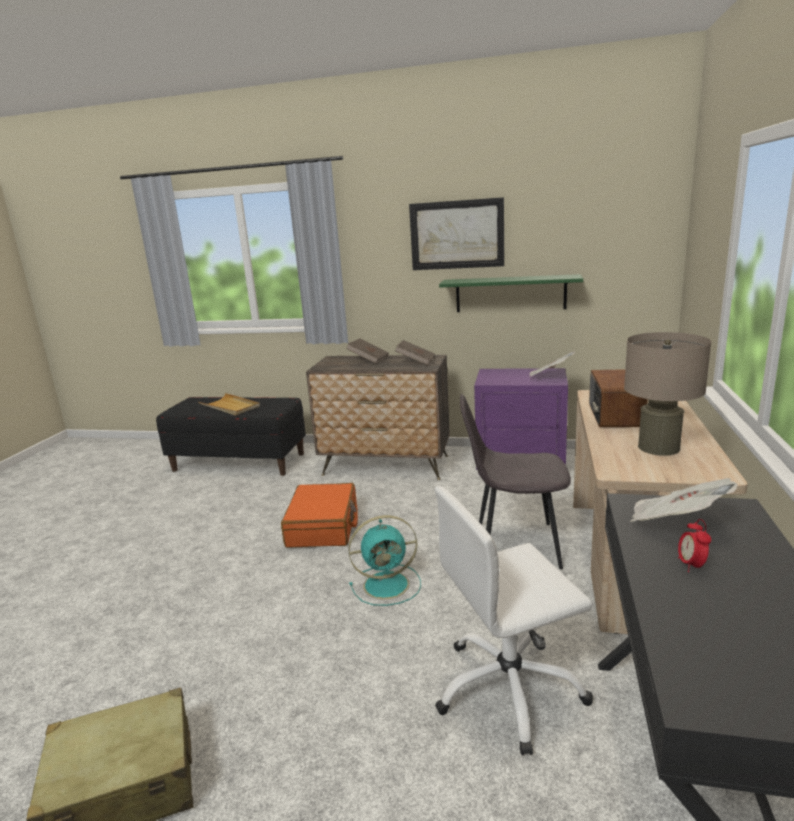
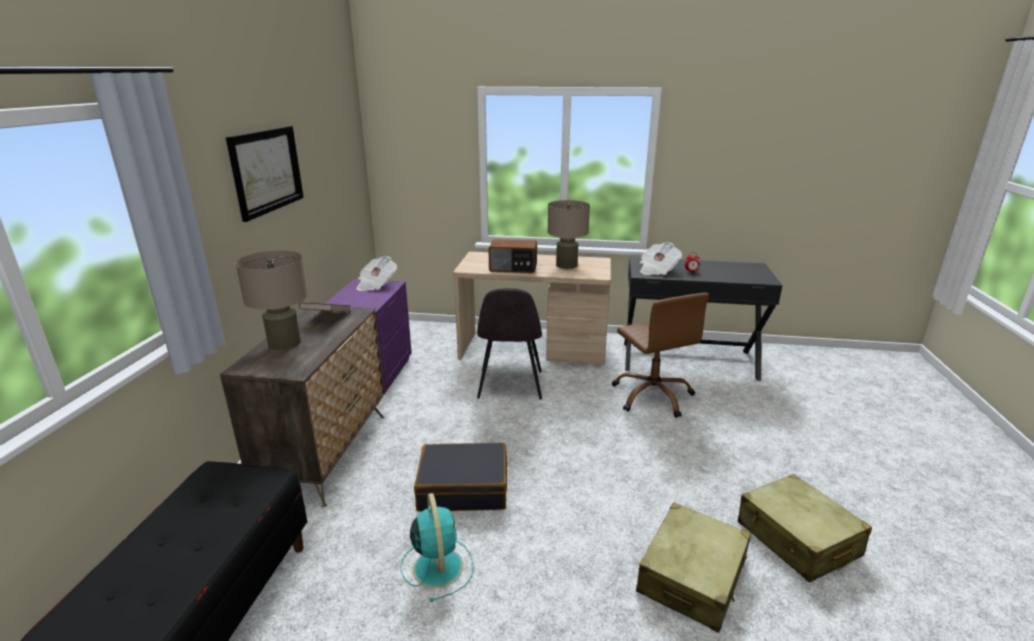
camera: 95 degrees left, 5 degrees up
(140, 660) = (692, 577): none -> beige suitcase
(230, 407) = (184, 541): beige tray -> none
(323, 526) = (463, 488): orange suitcase -> black suitcase
(368, 359) = (284, 343): brown book -> beige table lamp
(388, 584) = (563, 440): turquoise fan -> turquoise fan (437, 566)
(509, 689) = (652, 396): white office chair -> brown office chair
(510, 293) = (307, 225): green shelf -> none

